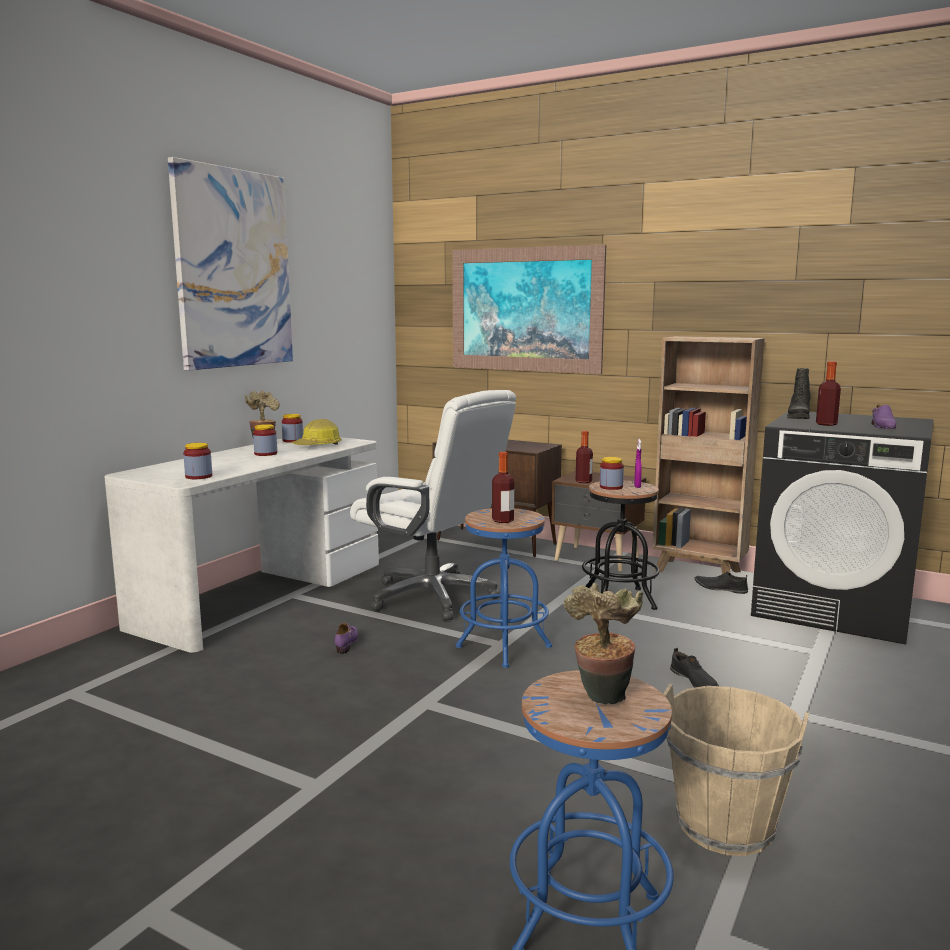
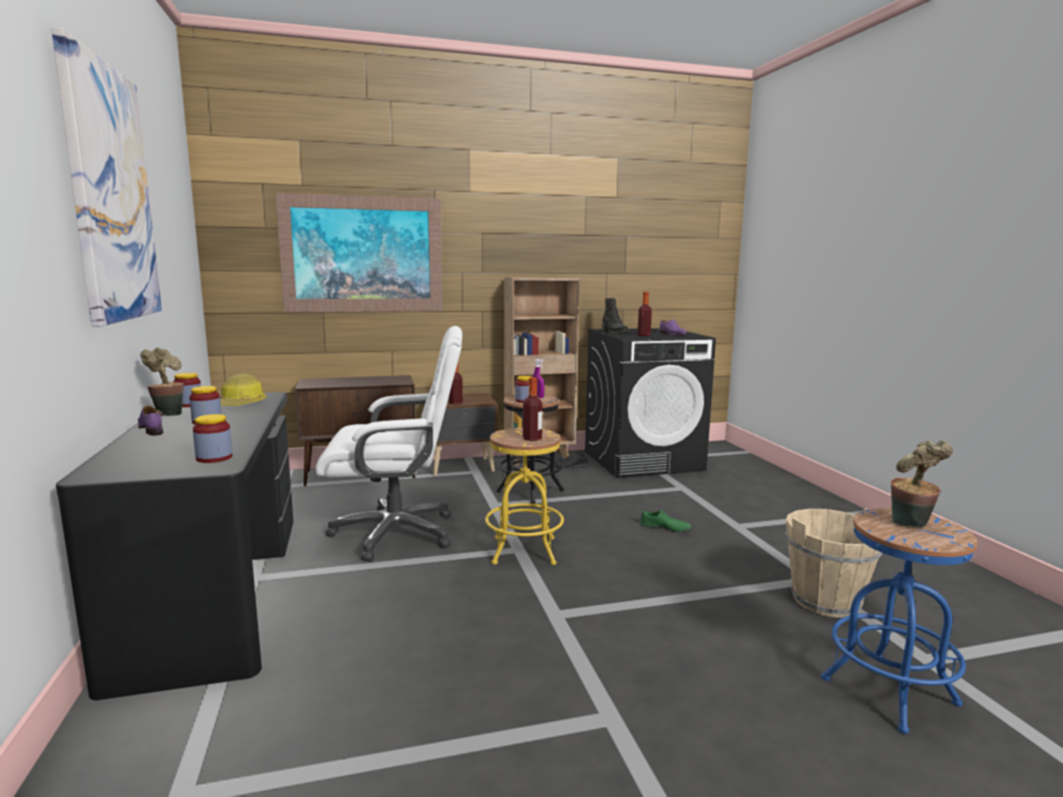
camera: 45 degrees left, 0 degrees up
(262, 594) = (216, 589): white desk -> black desk
(347, 643) = (400, 597): purple shoe -> purple shoe (151, 429)
(503, 647) = (524, 551): blue stool -> yellow stool
(693, 681) = (665, 528): black shoe -> green shoe

